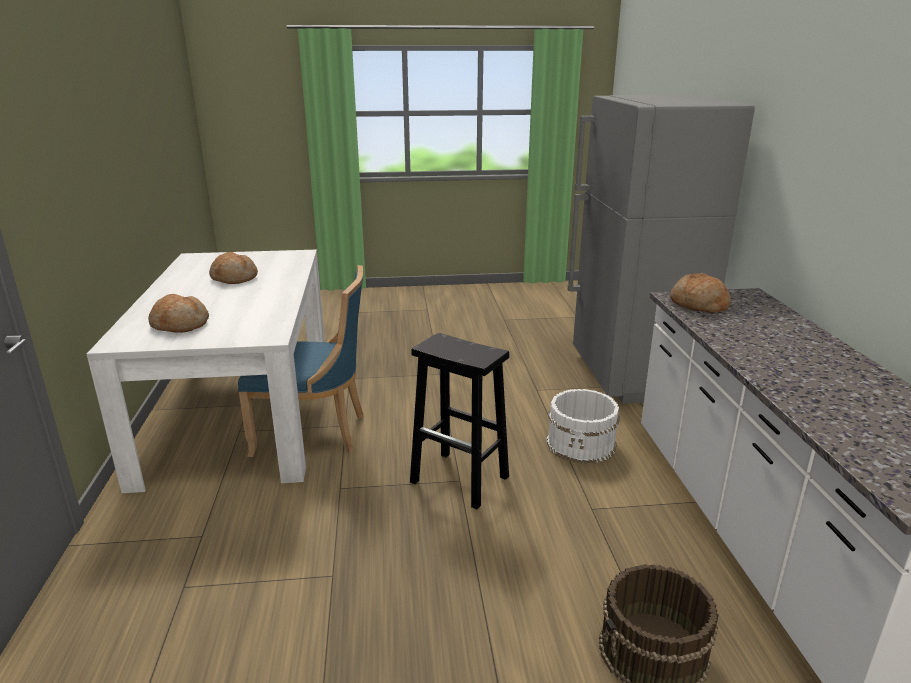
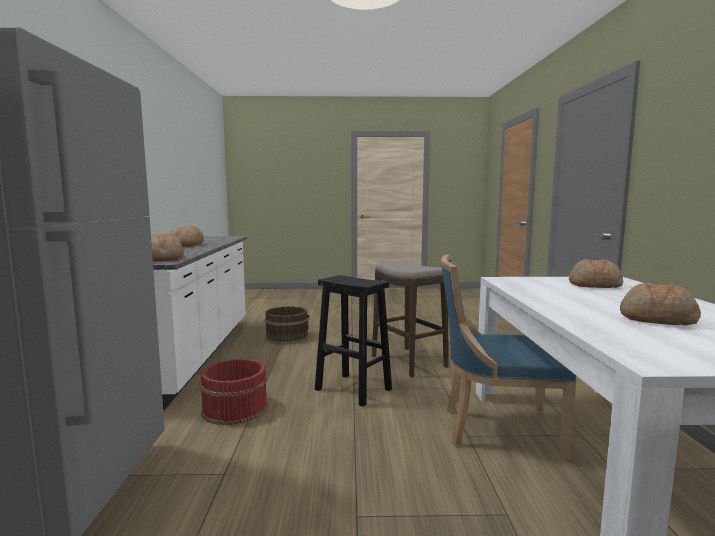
camera: 175 degrees left, 15 degrees down
(374, 553) = (408, 362): none -> stool
(582, 443) = (234, 408): white bucket -> red bucket
(821, 377) = (187, 245): none -> bread

